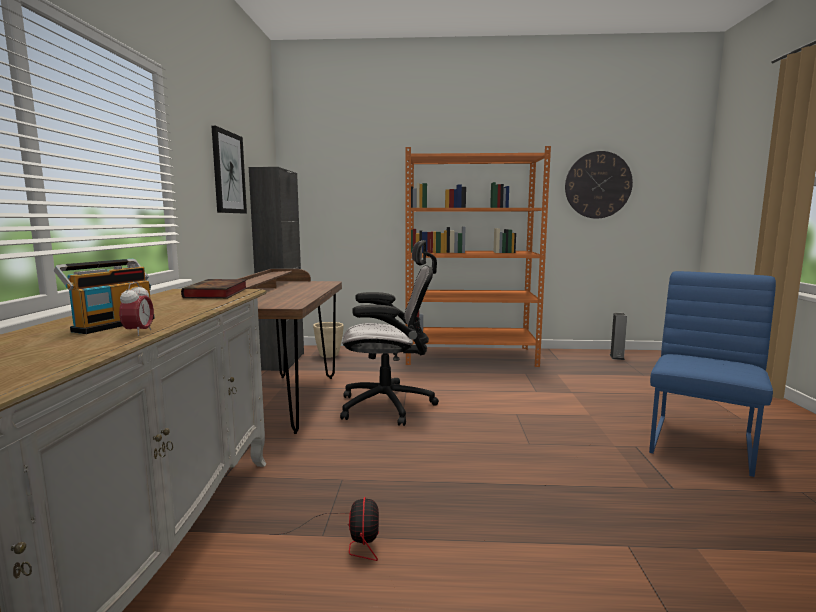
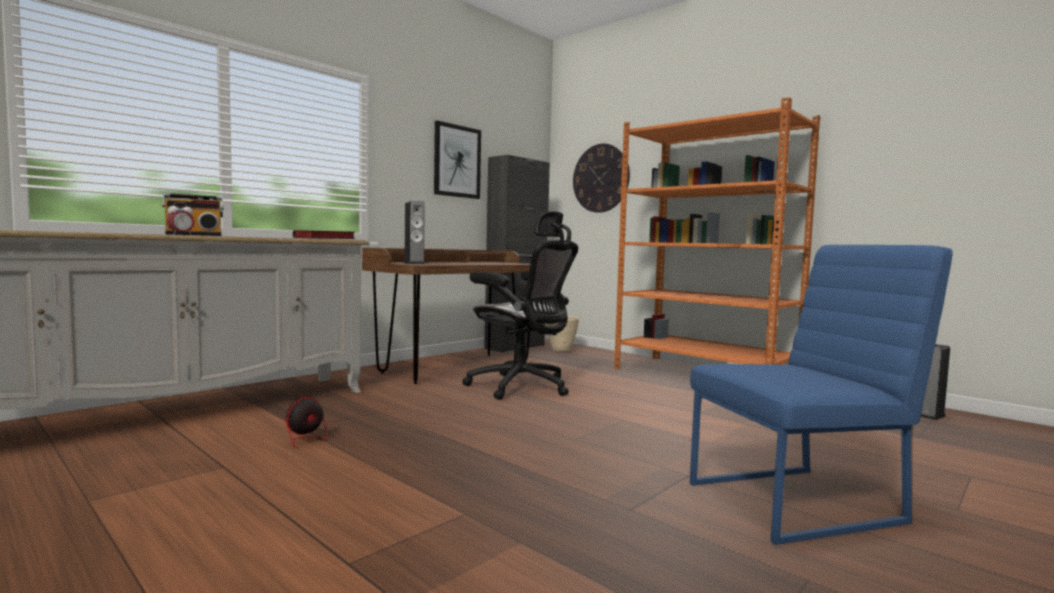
camera: 40 degrees right, 5 degrees down
(271, 302) = (414, 263): none -> speaker
(598, 185) = (923, 148): wall clock -> wall clock (600, 178)

